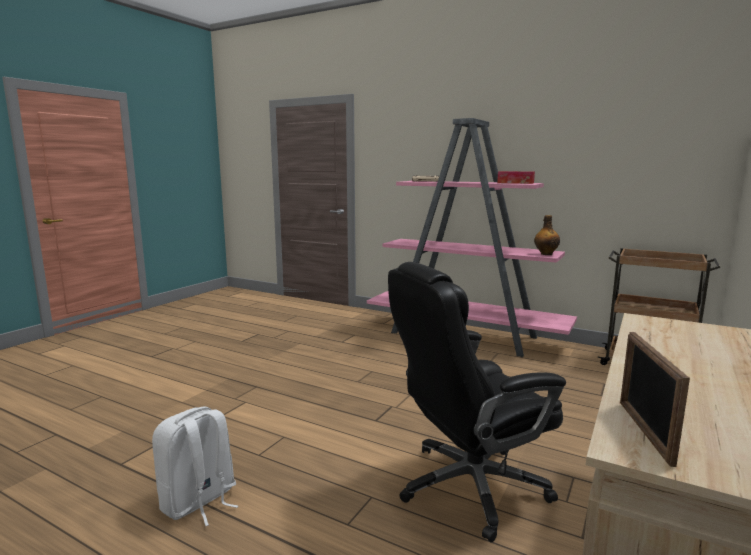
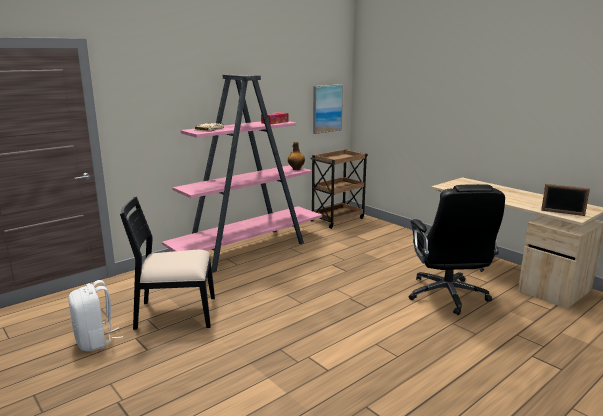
camera: 70 degrees left, 5 degrees up
(199, 502) = (450, 383): white backpack -> white backpack (95, 341)
(302, 337) = (175, 313): none -> black chair
(669, 179) = (327, 108): none -> picture

